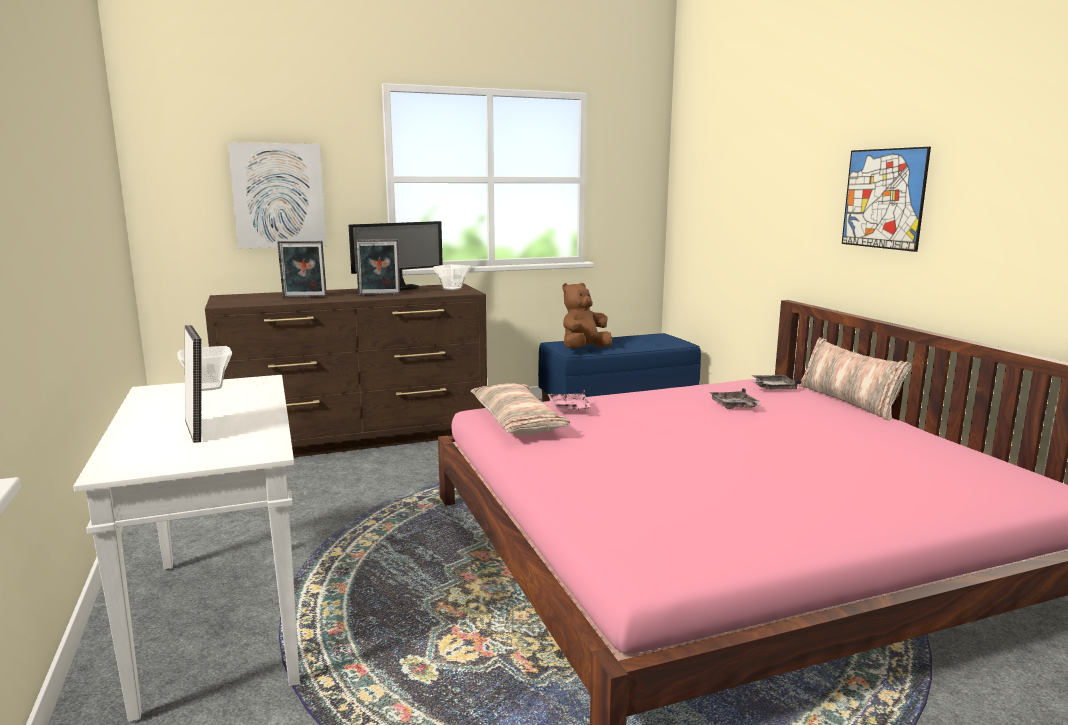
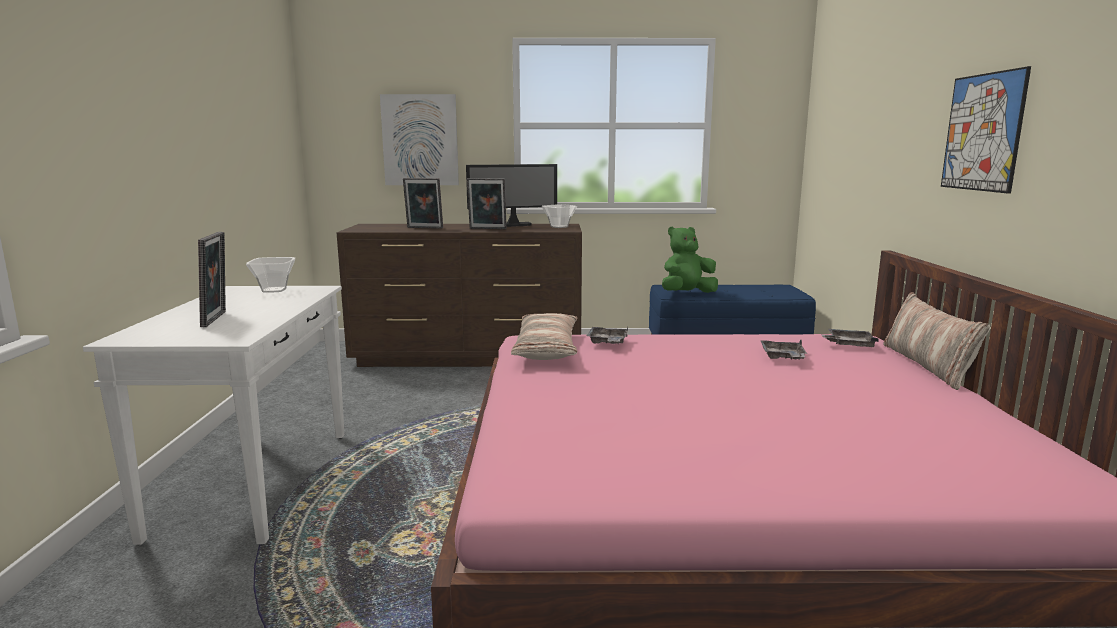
camera: 20 degrees right, 0 degrees up
(569, 409) = (607, 342): pink tray -> grey tray
(583, 350) = (687, 294): brown plush toy -> green plush toy

